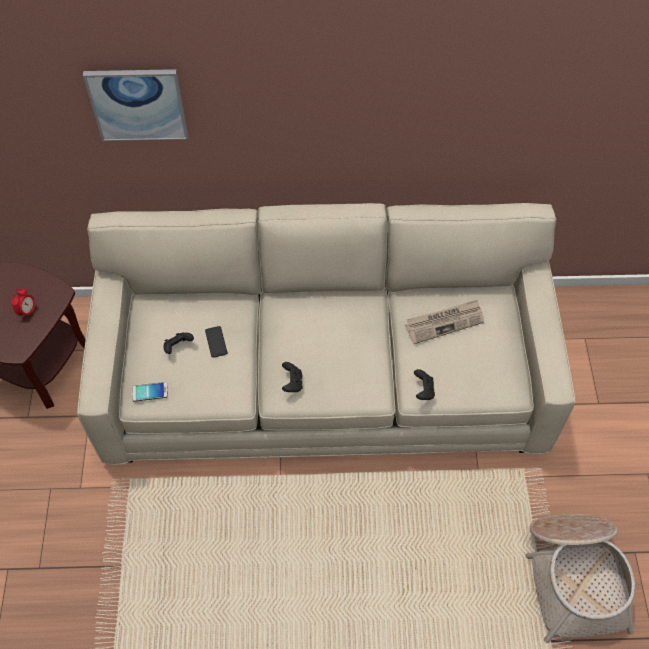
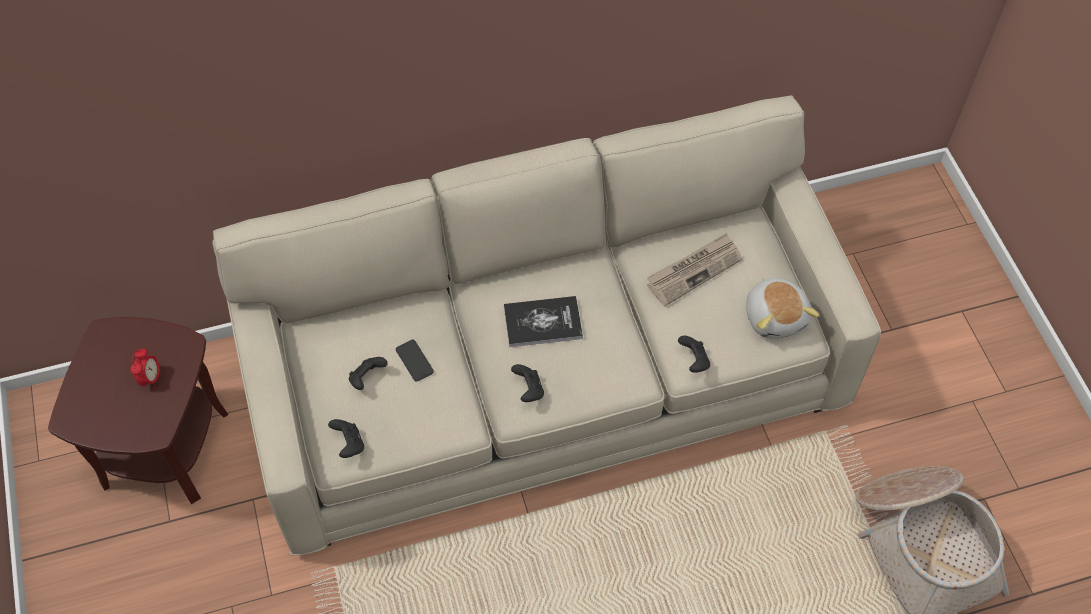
camera: 15 degrees left, 0 degrees up
(138, 104) = (265, 74): picture -> none
(150, 392) = (349, 444): phone -> black game controller
(318, 335) = (542, 322): none -> book
(497, 371) = (776, 316): none -> plush toy

